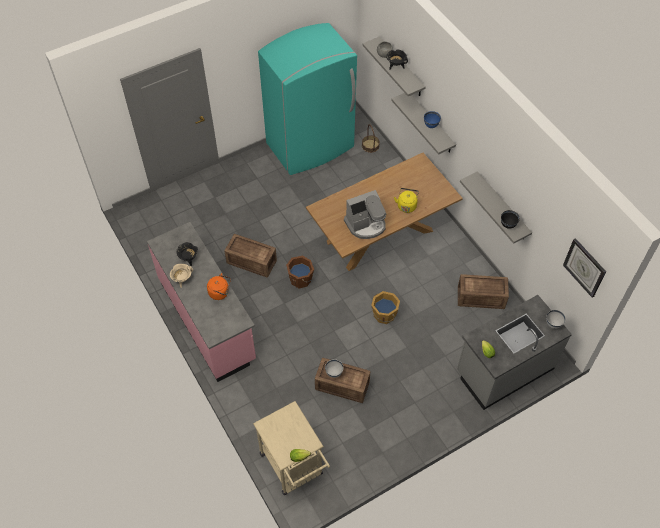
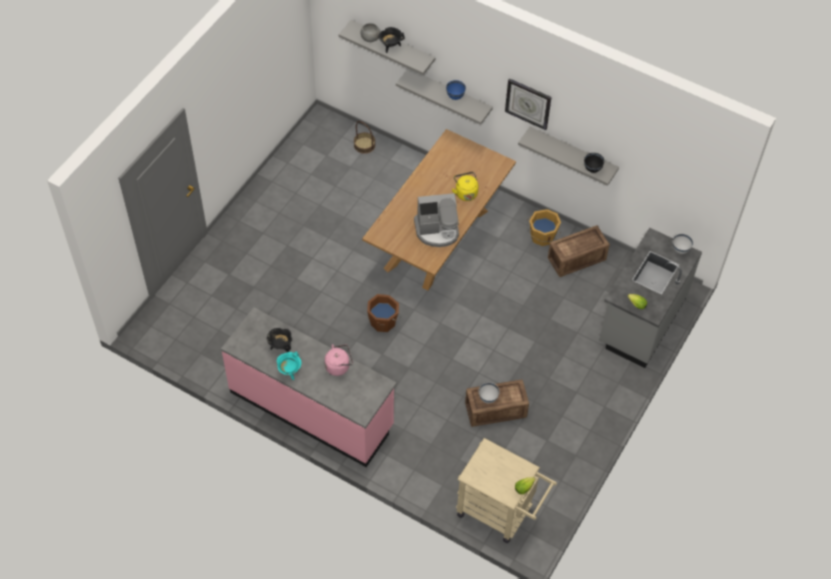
camera: 30 degrees left, 0 degrees up
(182, 280) = (289, 371): beige cooking pot -> turquoise cooking pot
(220, 292) = (339, 366): orange kettle -> pink kettle
(251, 261) = (317, 326): crate -> none
(311, 146) = (299, 172): turquoise fridge -> none
(366, 225) = (437, 230): coffee machine -> coffee machine turned 45 degrees clockwise
(384, 315) = (492, 319): orange bucket -> orange bucket (542, 237)
(584, 267) = (695, 179): wall clock -> wall clock (528, 103)

